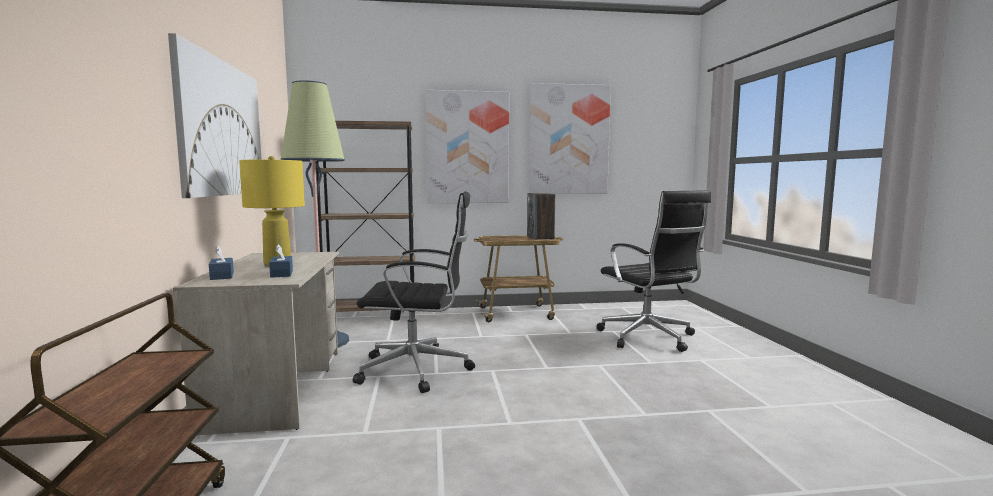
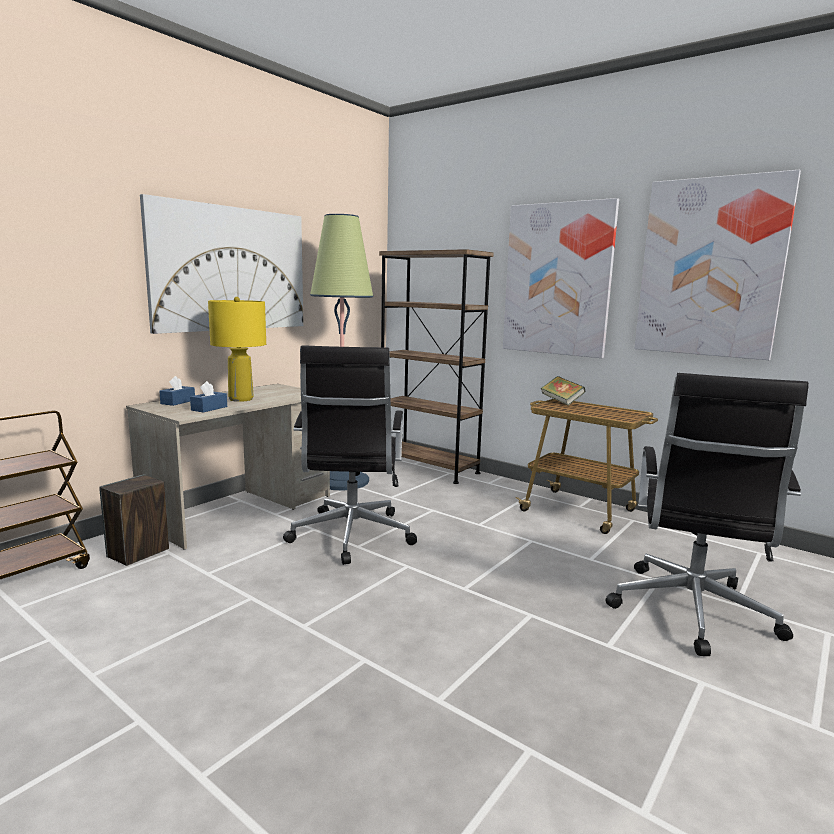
camera: 45 degrees right, 5 degrees up
(418, 370) = (351, 537): black office chair -> black office chair turned 45 degrees clockwise
(488, 237) = (561, 402): none -> book
(540, 238) = (618, 415): speaker -> speaker (138, 553)

